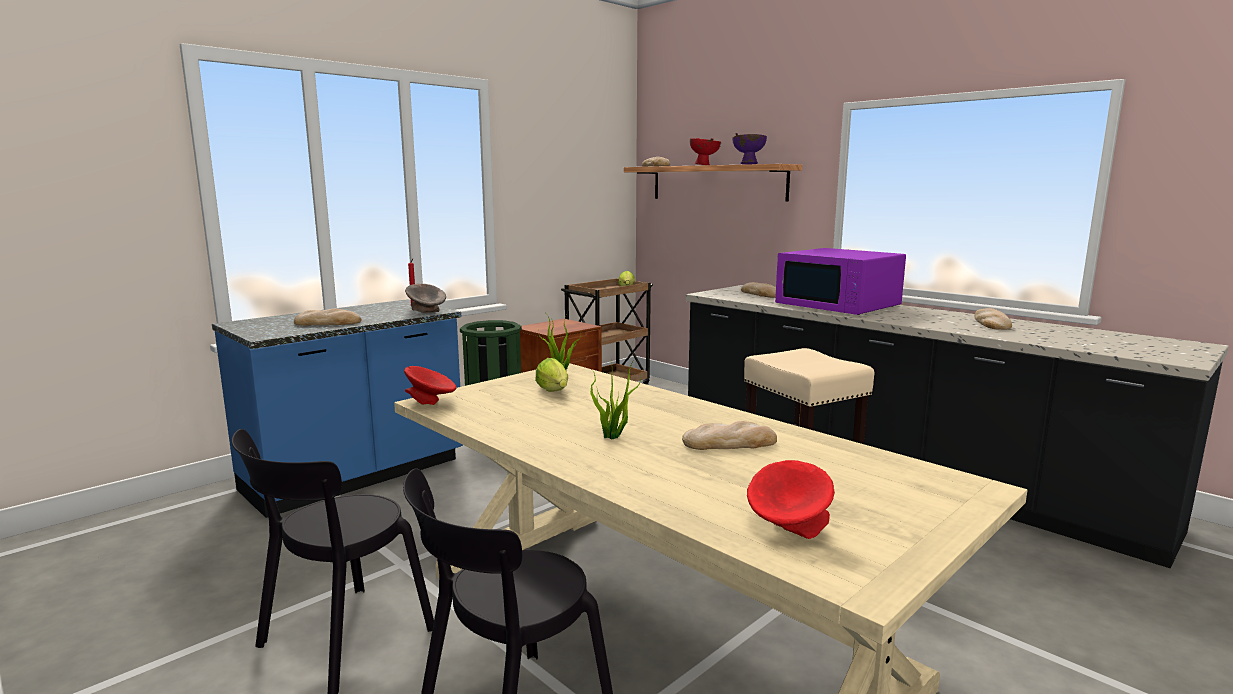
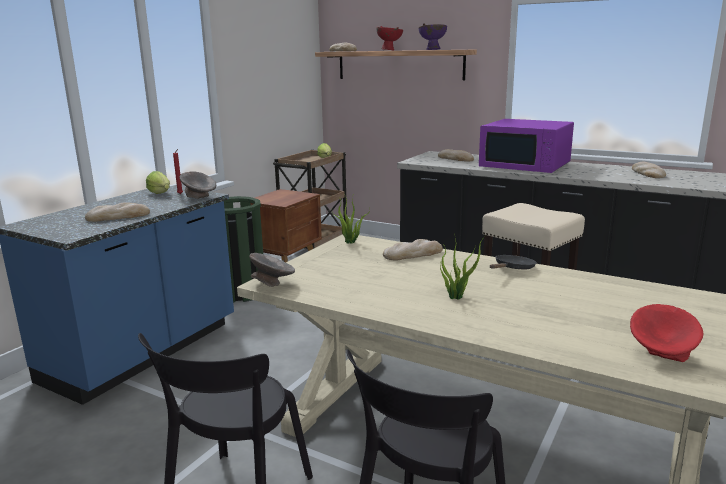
camera: 15 degrees left, 5 degrees up
(431, 403) = (273, 285): red bowl -> grey bowl
(554, 392) = (366, 262): lettuce -> lettuce (161, 194)
(714, 415) = (512, 269): none -> black frying pan
(729, 443) = (548, 291): bread -> bread (413, 254)

